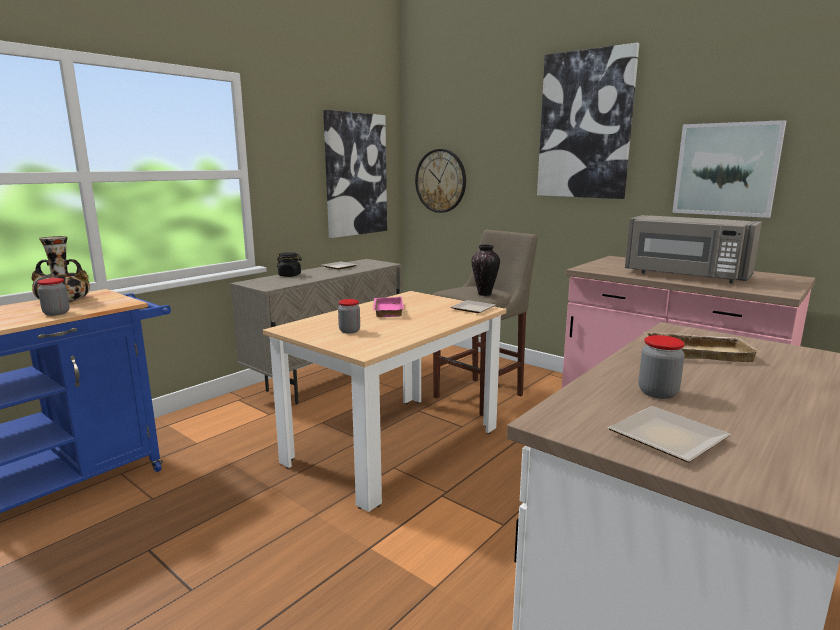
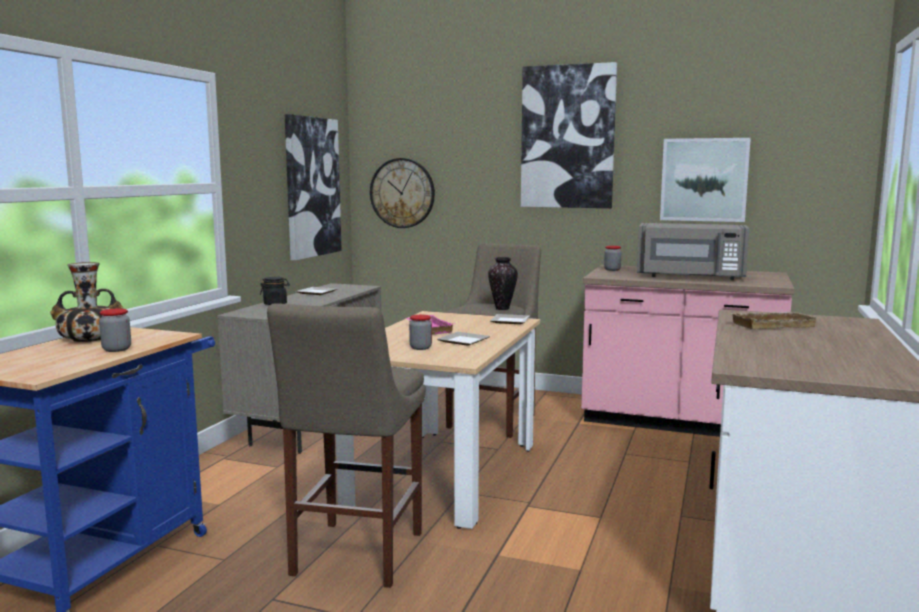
camera: 20 degrees left, 5 degrees down
(248, 520) = (354, 557): none -> beige stool
(657, 393) = (779, 347): jar -> jar (612, 270)
(663, 438) = (814, 367): plate -> plate (461, 341)

